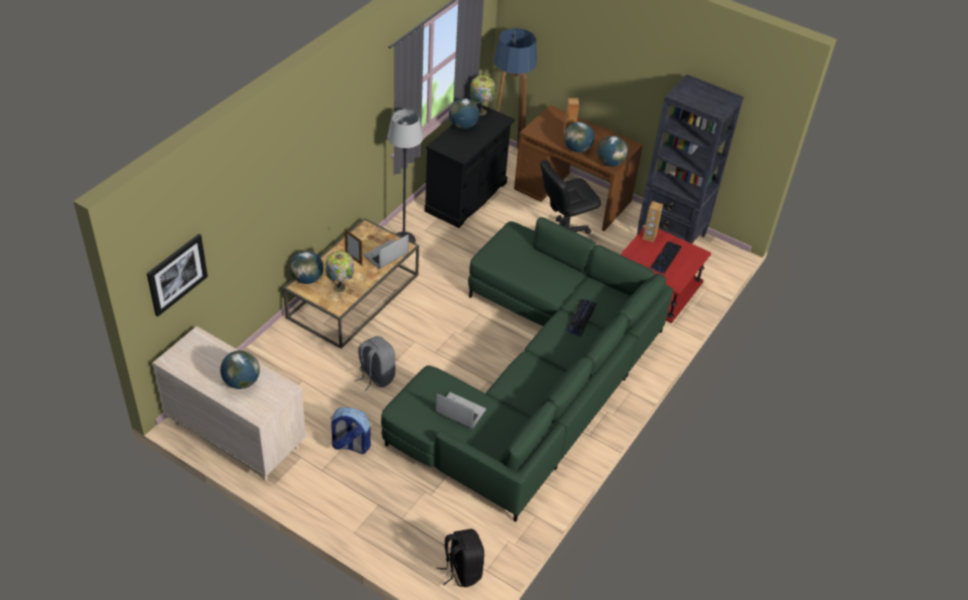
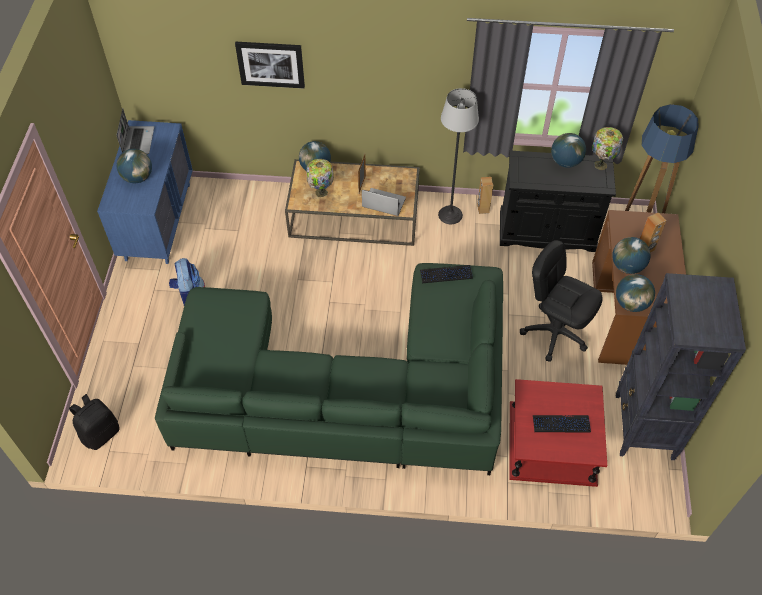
camera: 65 degrees right, 10 degrees up
(176, 274) = (161, 68): picture -> picture (270, 64)
(235, 435) = (158, 220): beige dresser -> blue dresser
(375, 376) = (273, 275): grey backpack -> none
(459, 412) = (222, 339): laptop -> laptop (138, 140)
(581, 318) = (403, 381): keyboard -> keyboard (446, 274)
(649, 237) = (581, 396): brown speaker -> brown speaker (482, 209)

